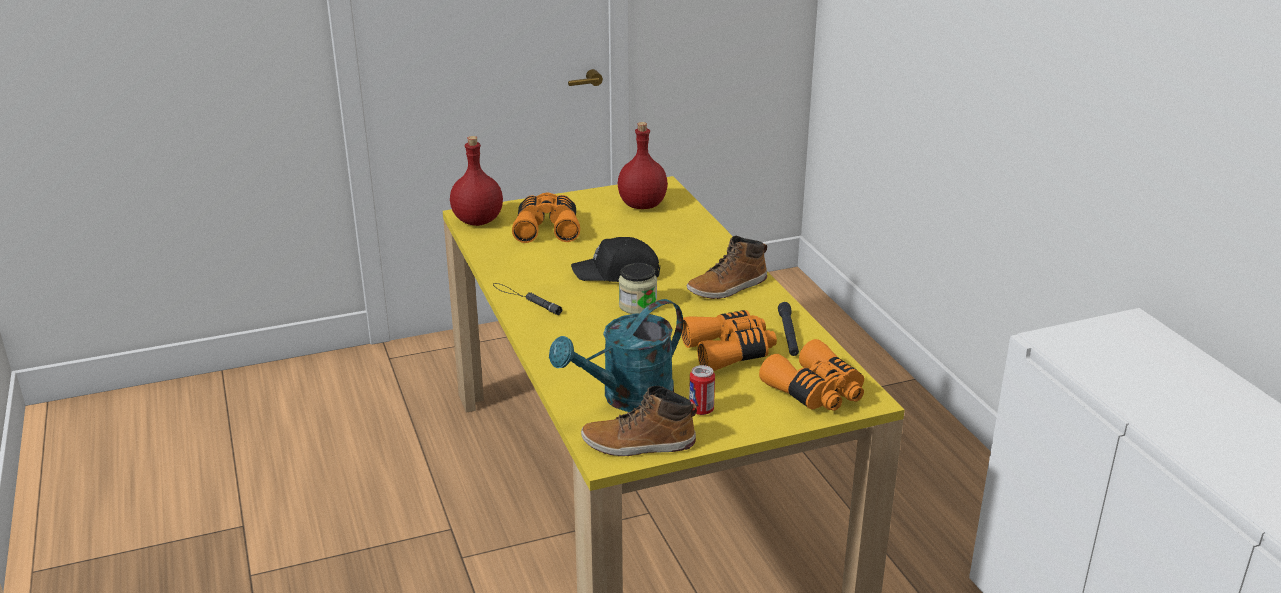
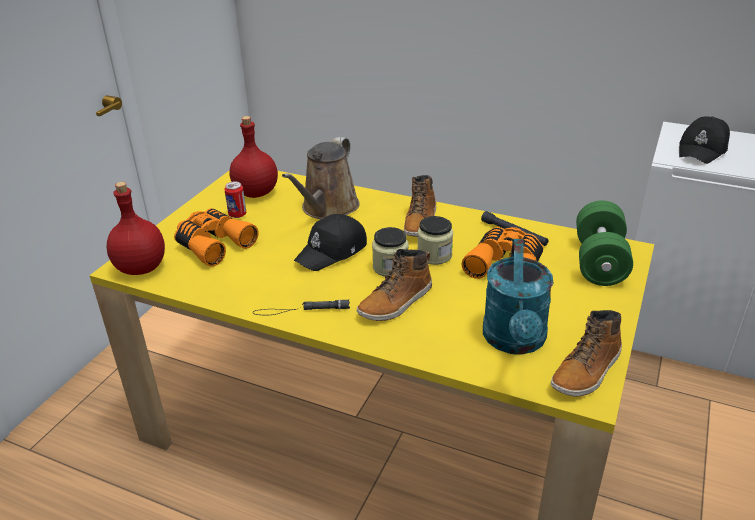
camera: 45 degrees left, 5 degrees up
(596, 329) = (396, 302): none -> boot
(673, 242) = (327, 208): none -> brown watering can
(688, 315) = (434, 255): none -> jar
(701, 410) = (570, 317): can -> can (237, 215)
(816, 392) = (599, 262): orange binoculars -> green dumbbell
(1110, 350) = (703, 150): none -> black cap

